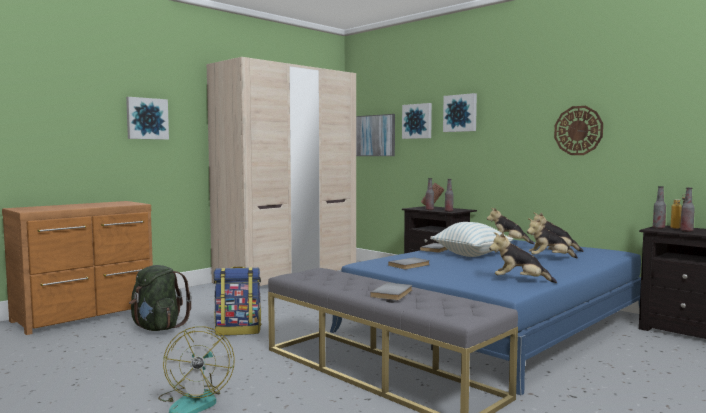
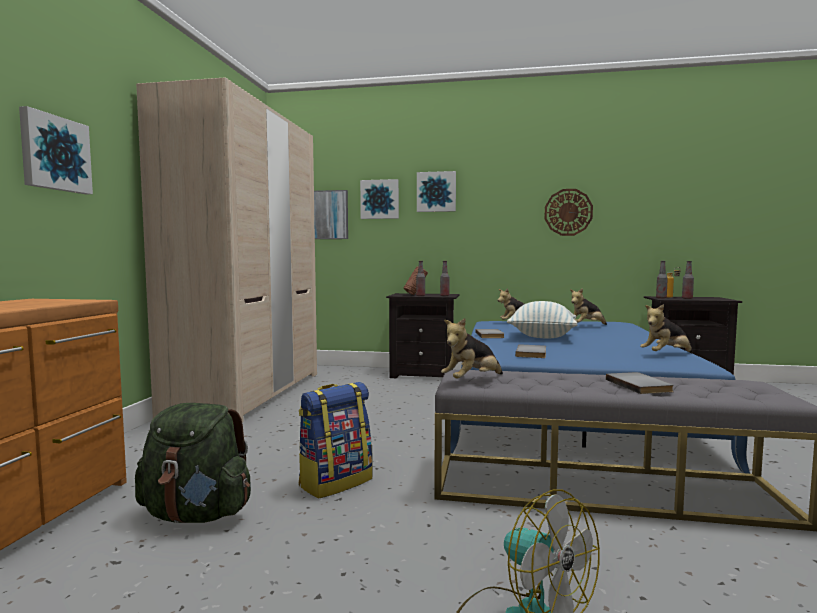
camera: 35 degrees left, 0 degrees up
(549, 258) = (606, 333): plush toy -> plush toy (472, 381)

